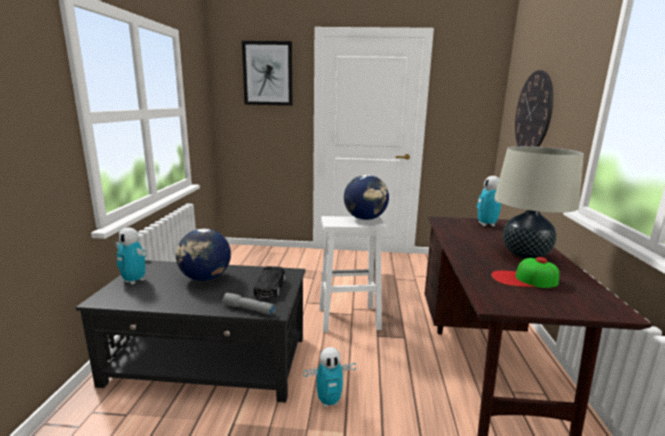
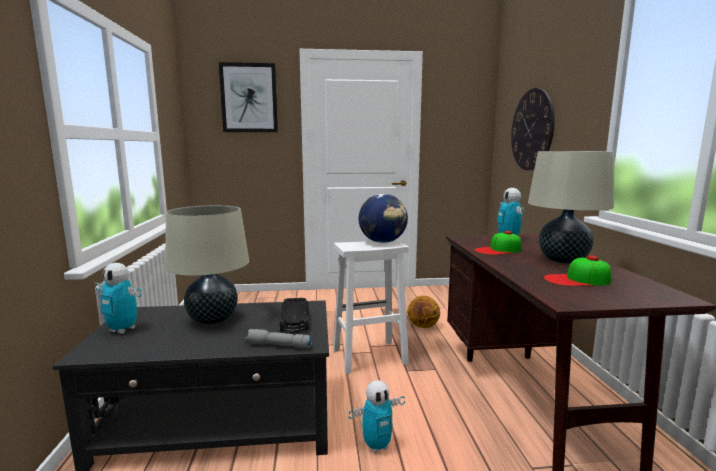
camera: 10 degrees left, 5 degrees down
(205, 278) = (212, 319): globe -> beige table lamp
(407, 294) = (423, 326): none -> basketball
(468, 237) = (498, 250): none -> cap

